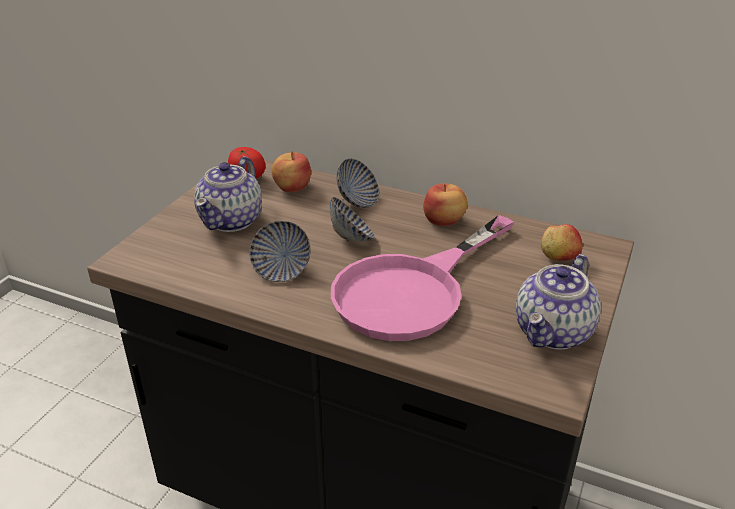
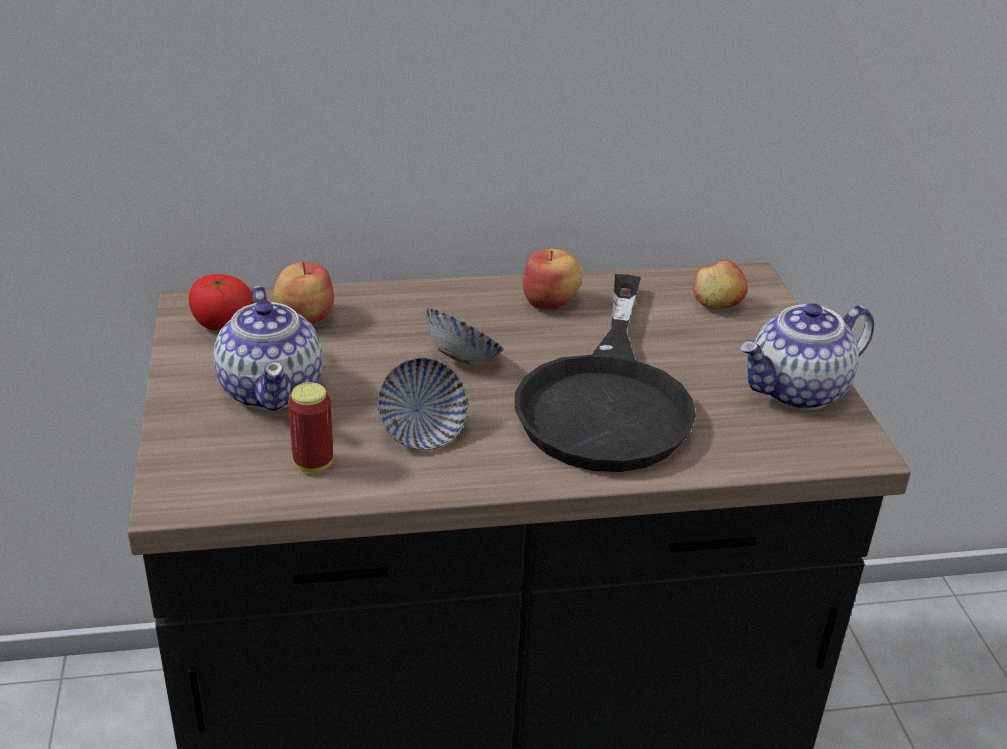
camera: 35 degrees left, 0 degrees up
(206, 266) = (313, 463): none -> can
(357, 201) = (416, 310): bowl -> none
(413, 290) = (607, 399): pink frying pan -> black frying pan
(554, 333) = (798, 391): teapot -> teapot turned 60 degrees clockwise

